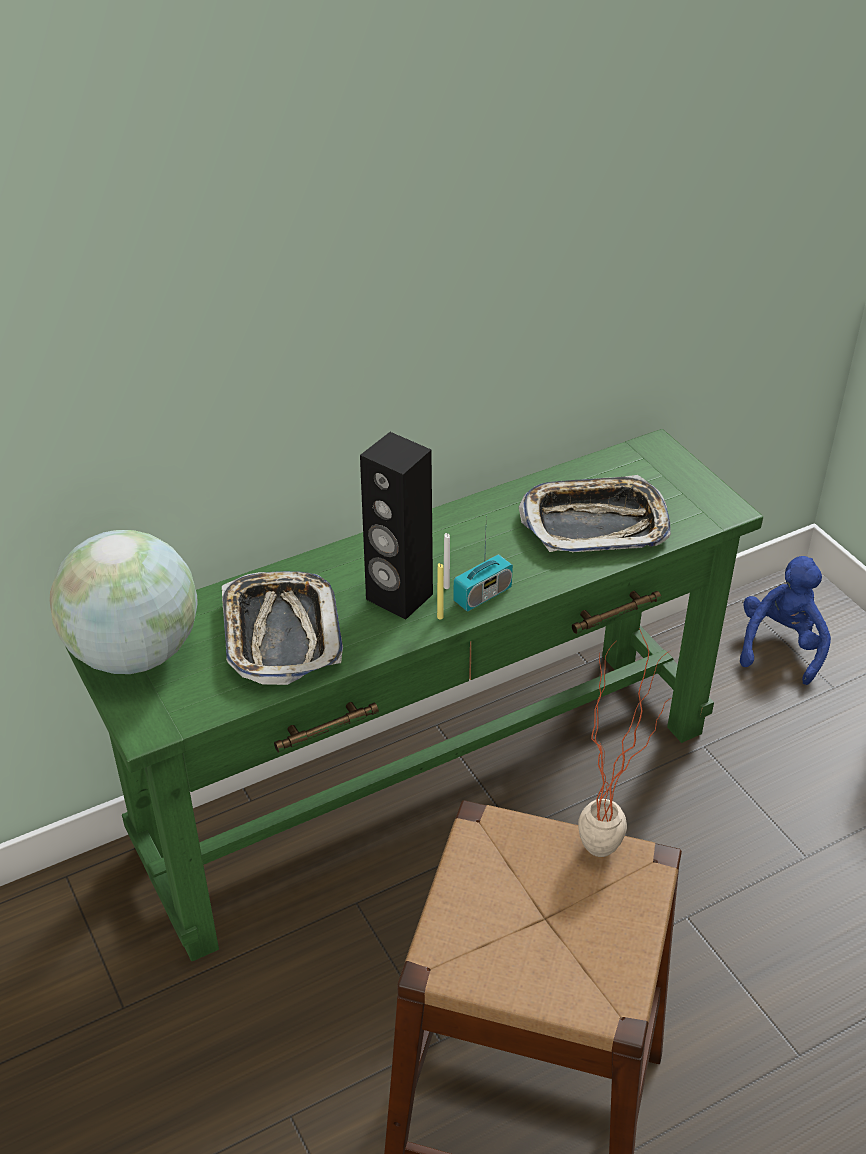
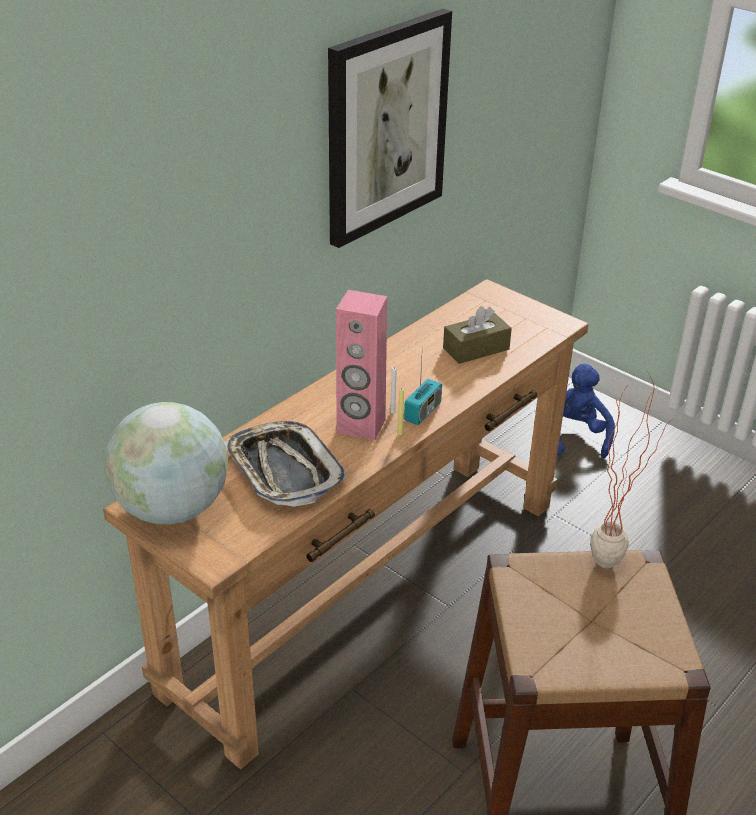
camera: 20 degrees left, 5 degrees down
(398, 597) = (361, 426): black speaker -> pink speaker
(430, 788) = (370, 591): green console table -> brown console table
(497, 228) = (385, 127): none -> picture
(595, 523) = (476, 349): tray -> brown tissue box

